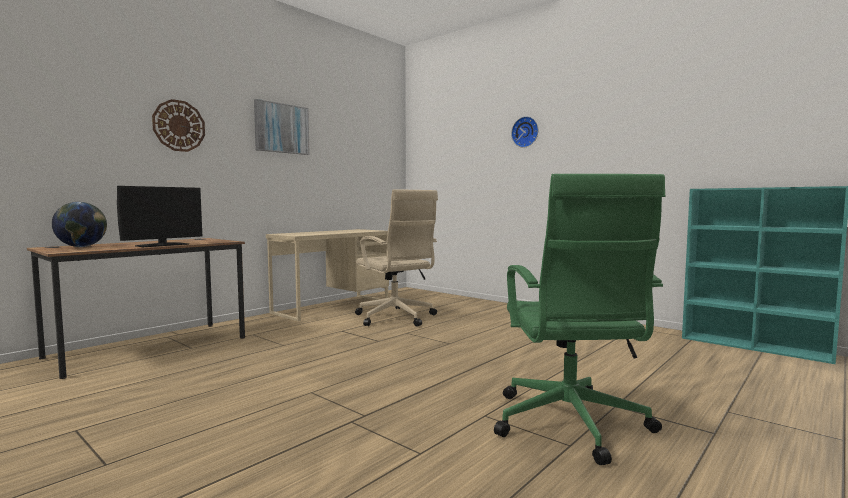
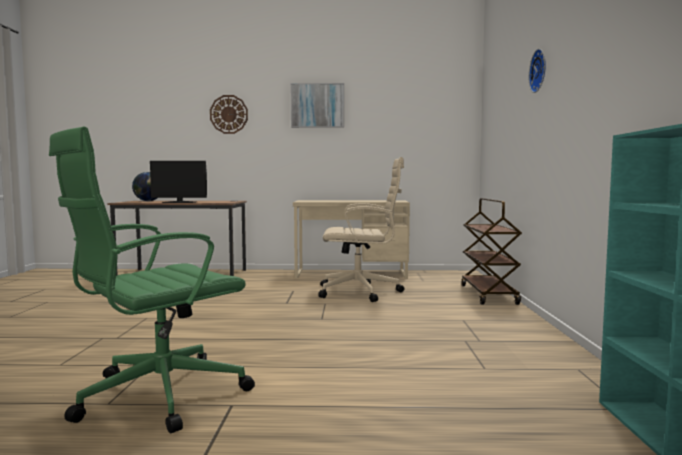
camera: 50 degrees right, 0 degrees up
(396, 318) = (361, 292): beige office chair -> beige office chair turned 105 degrees counterclockwise
(473, 301) = (489, 295): none -> brown cart

